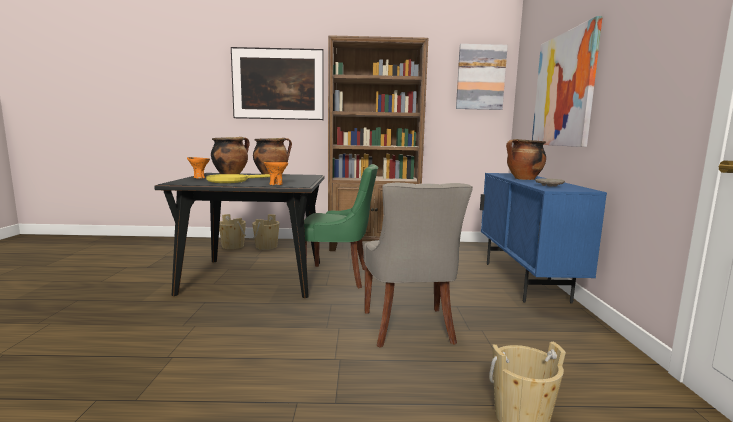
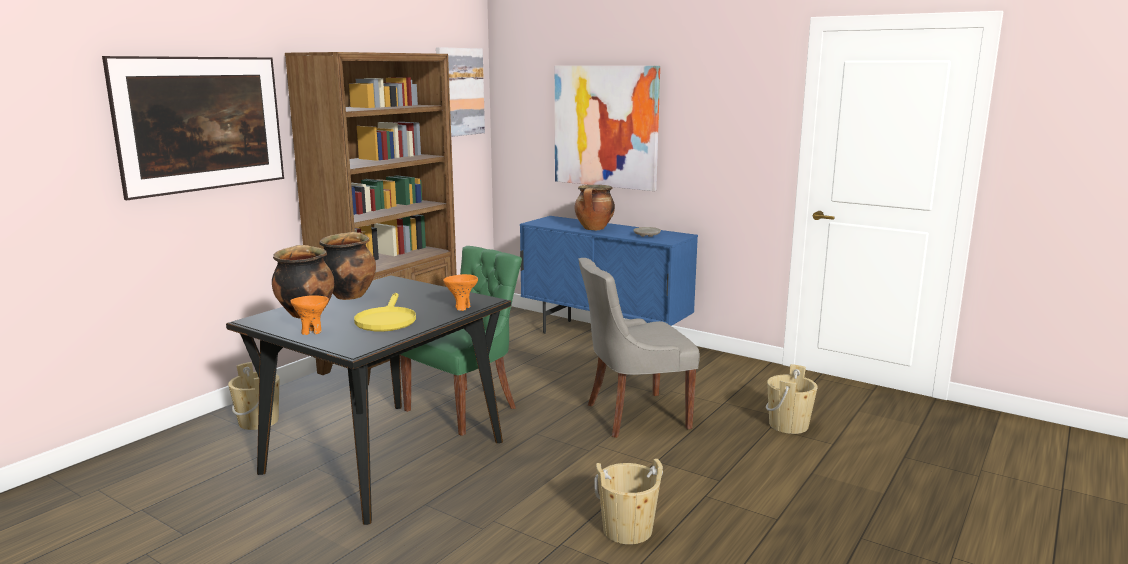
camera: 55 degrees left, 5 degrees up
(233, 246) = (203, 445): beige bucket -> beige bucket (627, 530)
(409, 328) = (634, 415): grey chair -> grey chair turned 135 degrees clockwise

